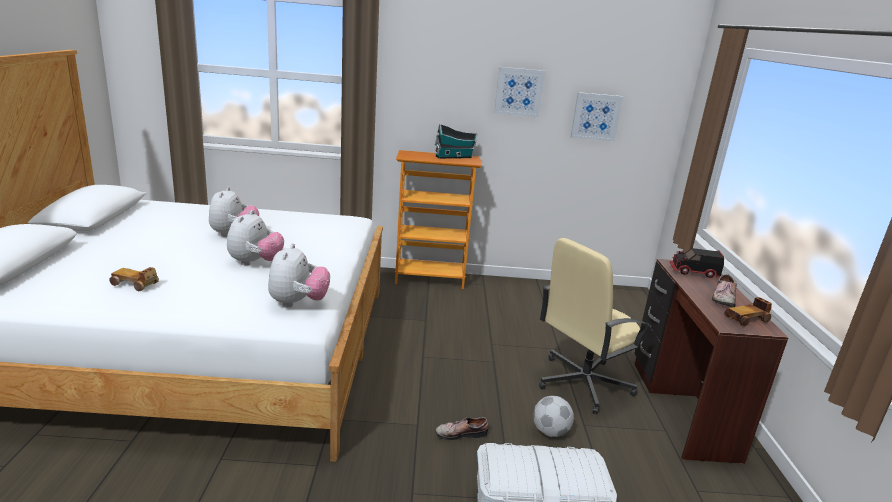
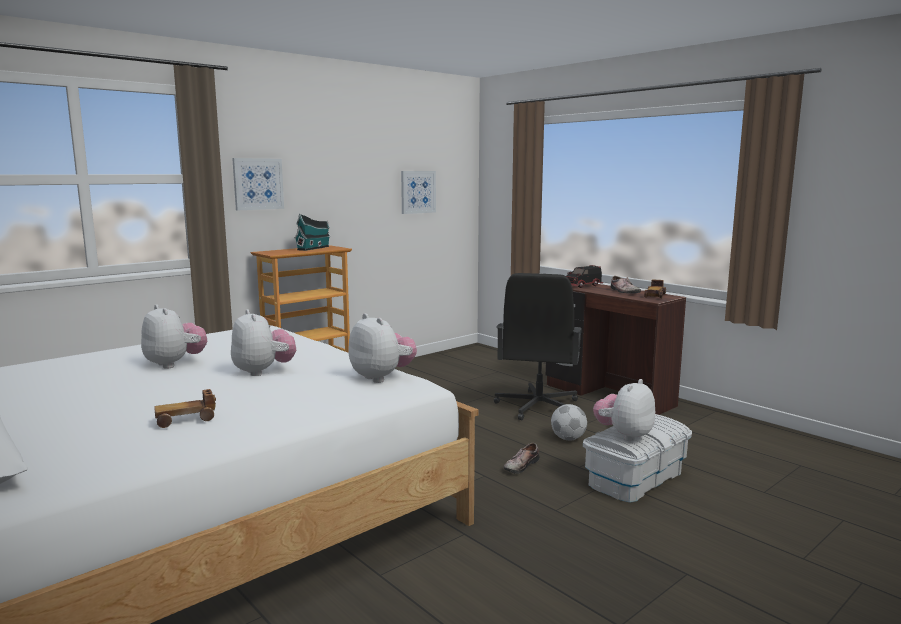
camera: 40 degrees left, 10 degrees down
(514, 462) = (624, 435): none -> plush toy
(519, 92) = (354, 175): picture -> picture (258, 184)
(582, 383) = (537, 407): beige office chair -> black office chair

